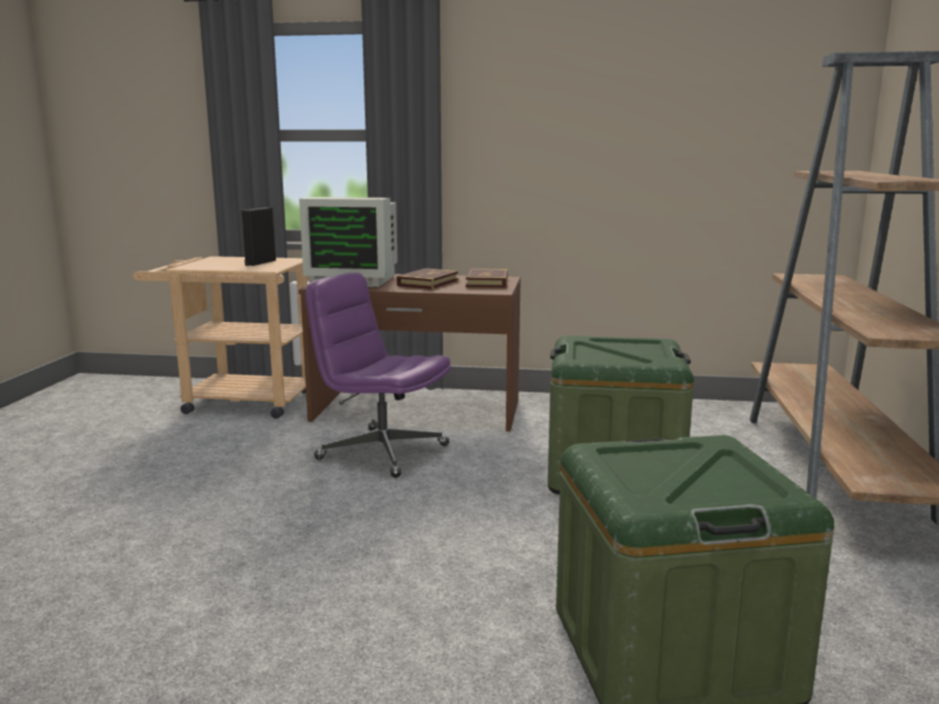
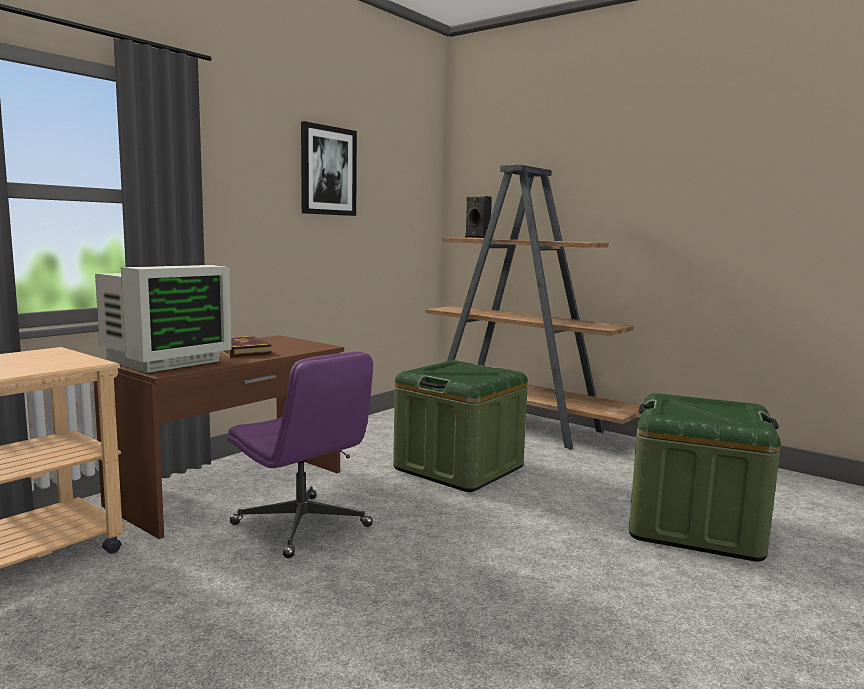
camera: 60 degrees left, 5 degrees down
(259, 263) = (37, 359): black speaker -> black speaker (476, 237)
(381, 452) = (303, 526): purple office chair -> purple office chair turned 105 degrees counterclockwise
(487, 282) = (282, 342): book -> none
(628, 89) = (328, 171): none -> picture

